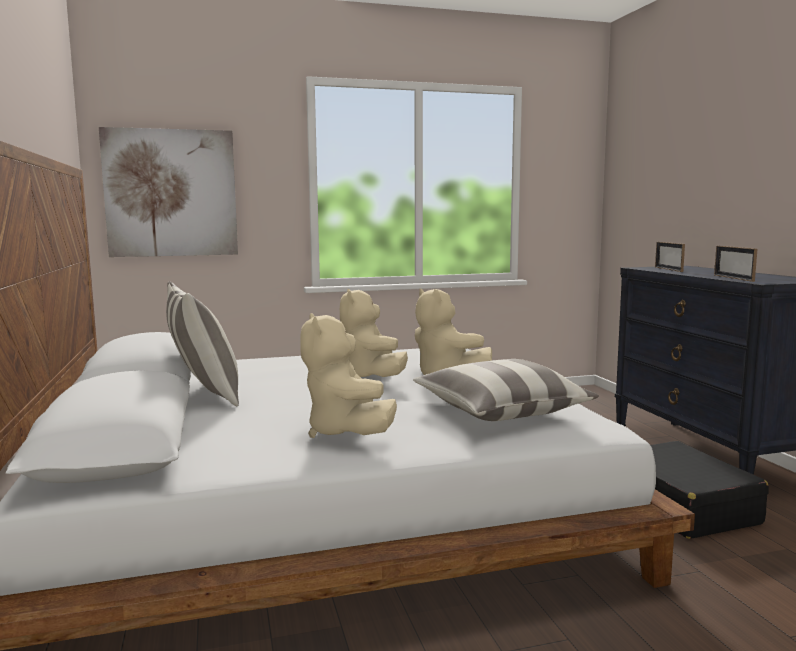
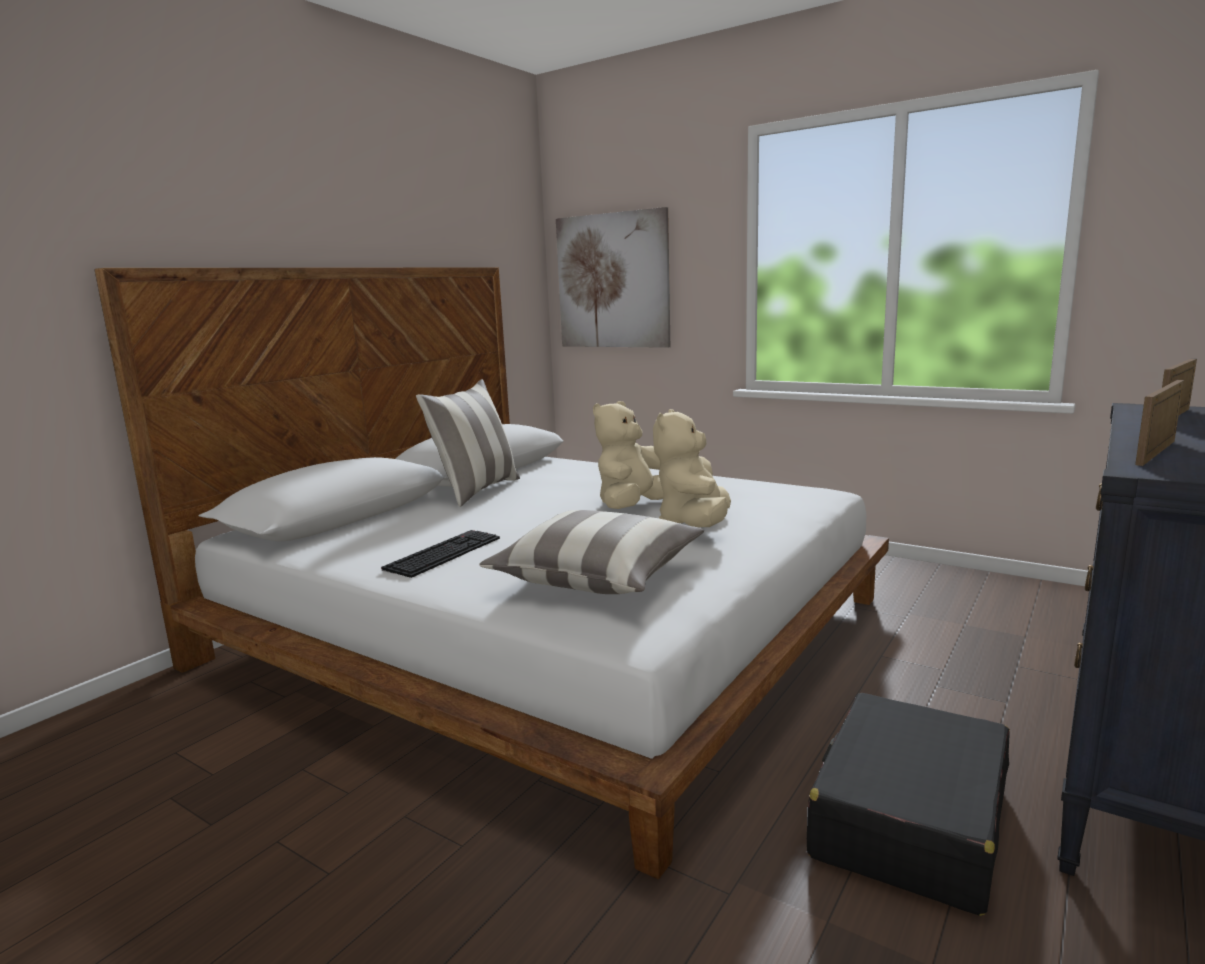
camera: 50 degrees right, 5 degrees up
(346, 432) = (443, 553): beige plush toy -> keyboard

